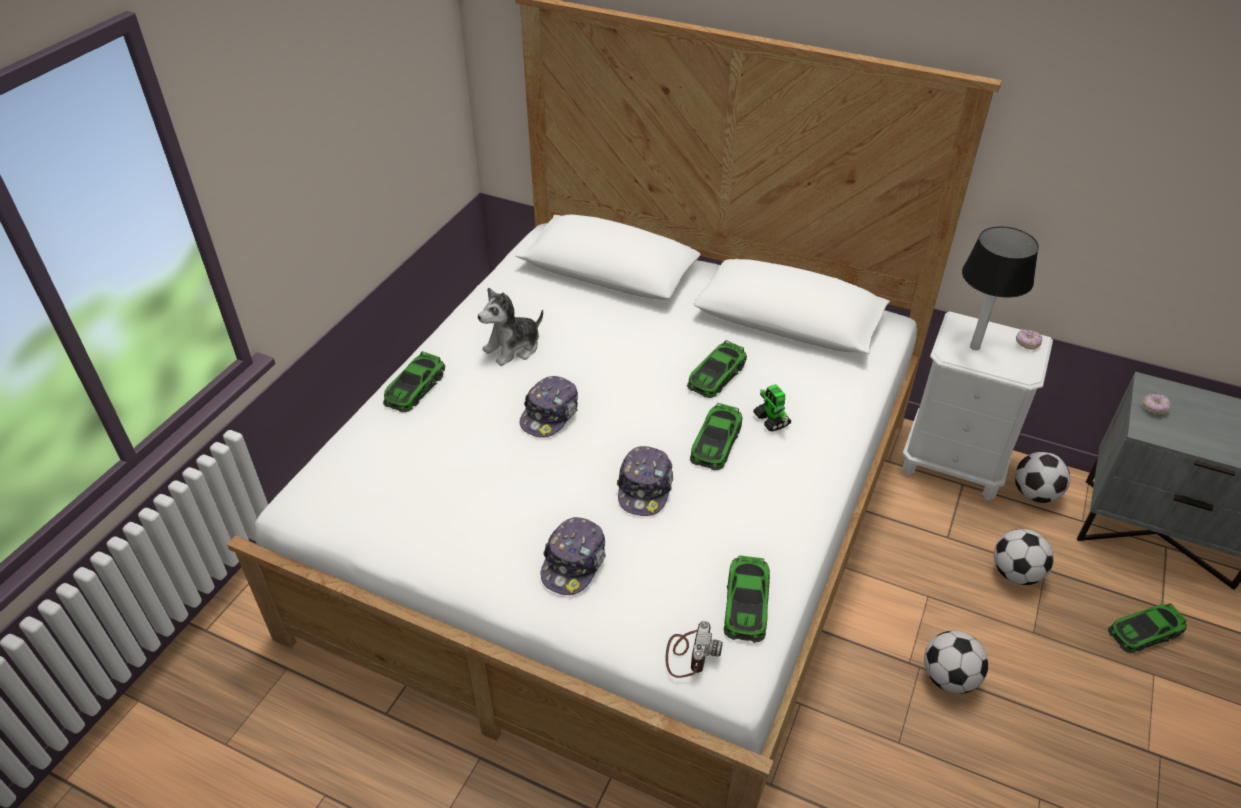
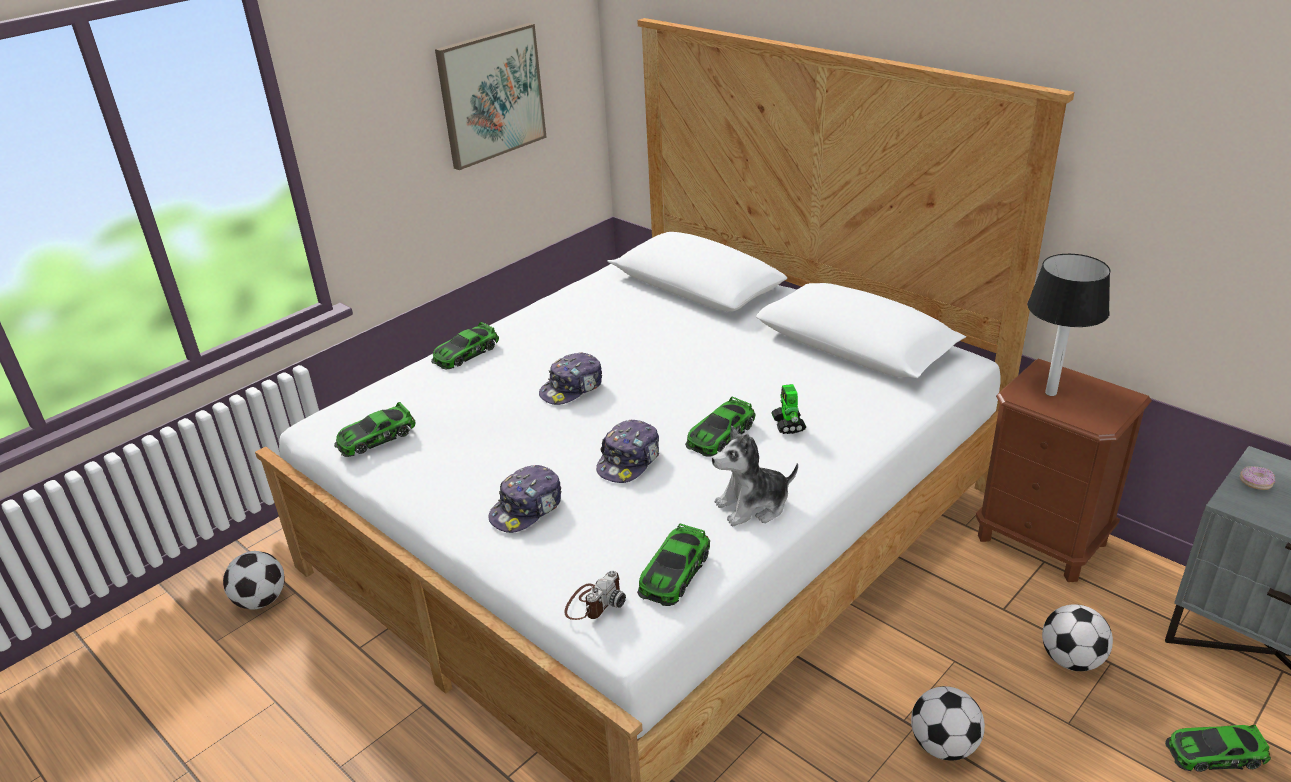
camera: 20 degrees right, 10 degrees down
(372, 95) = (491, 95): none -> picture
(513, 348) = (570, 334): plush toy -> plush toy (753, 506)
(716, 375) = (752, 380): toy car -> toy car (375, 437)
(953, 464) = (1041, 540): white nightstand -> brown nightstand
(1027, 344) = (1115, 398): donut -> none
(1035, 494) = (1129, 586): football -> football (261, 601)

